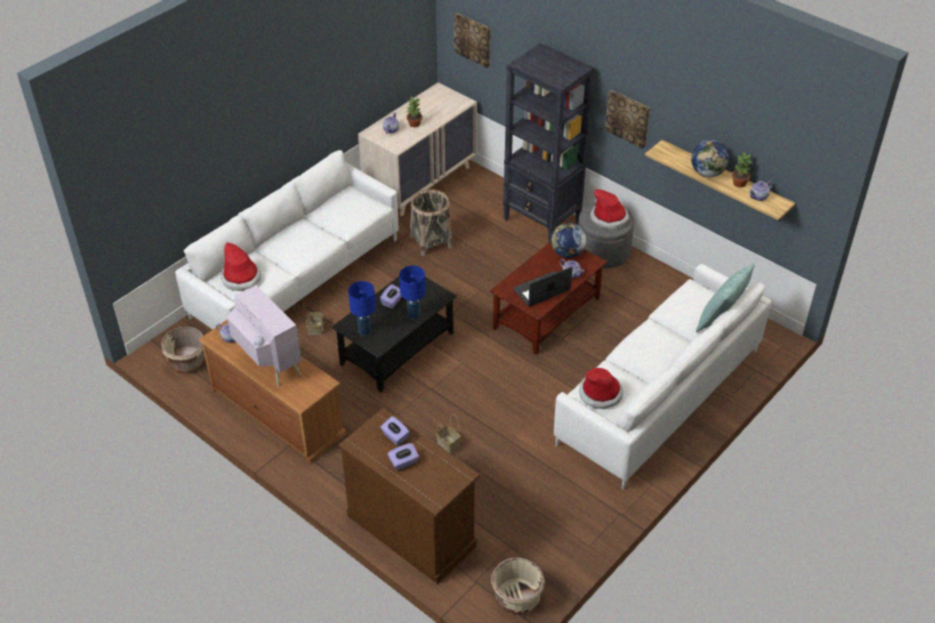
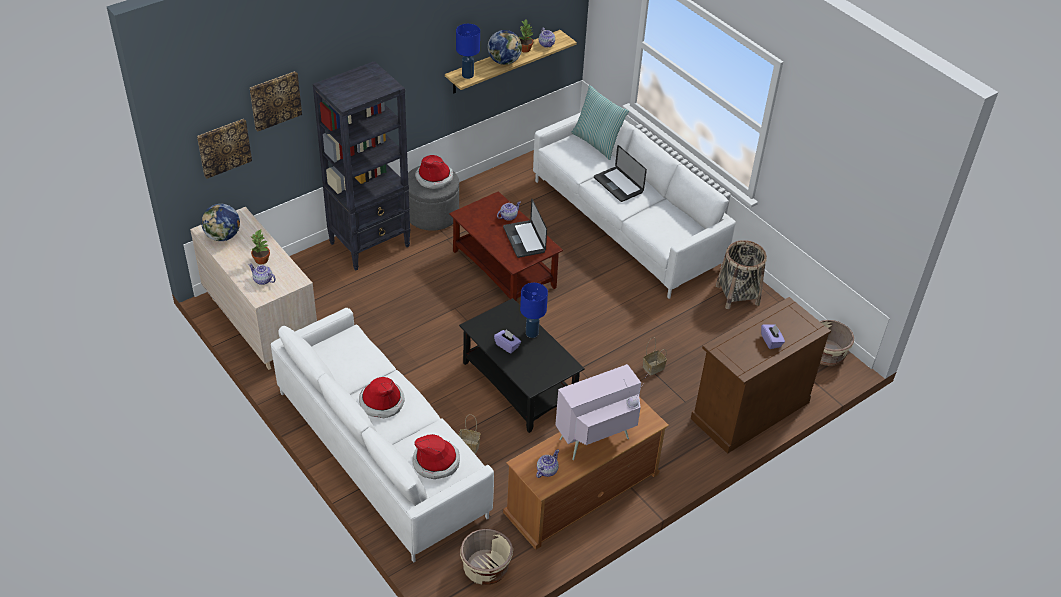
camera: 80 degrees left, 0 degrees up
(364, 331) = (544, 373): blue table lamp -> blue table lamp (468, 75)
(395, 437) = (740, 342): purple tissue box -> none
(431, 242) = (366, 332): basket -> basket (737, 295)
(567, 253) = (478, 213): globe -> globe (223, 236)
(600, 393) = (668, 230): hat -> hat (381, 402)
(628, 118) = (410, 82): picture -> picture (275, 100)
(656, 344) = (618, 185): none -> laptop

